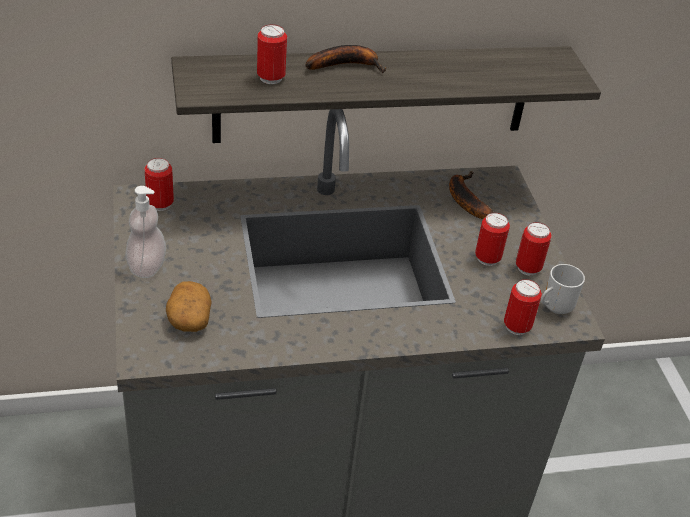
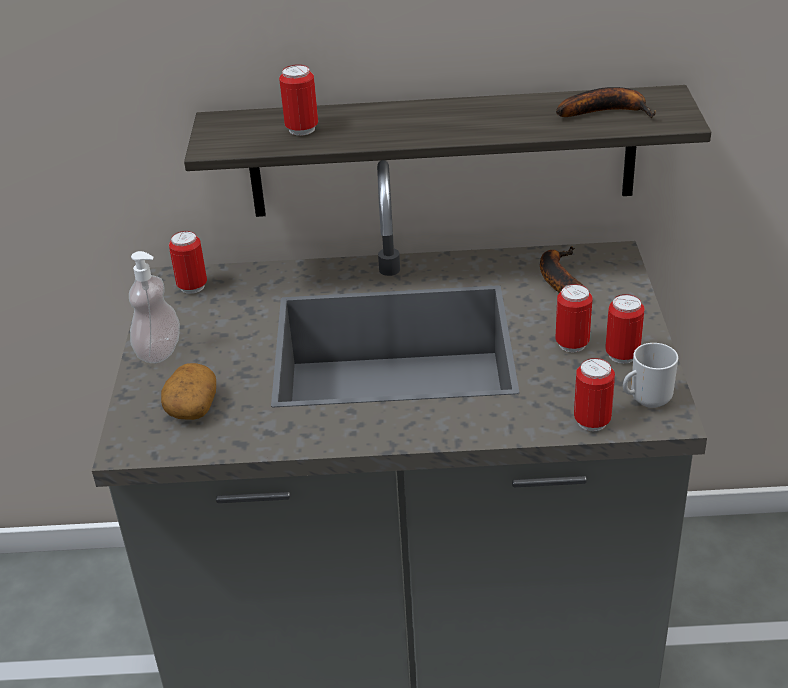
camera: 15 degrees right, 5 degrees down
(346, 65) = (396, 113): banana -> banana (607, 112)

